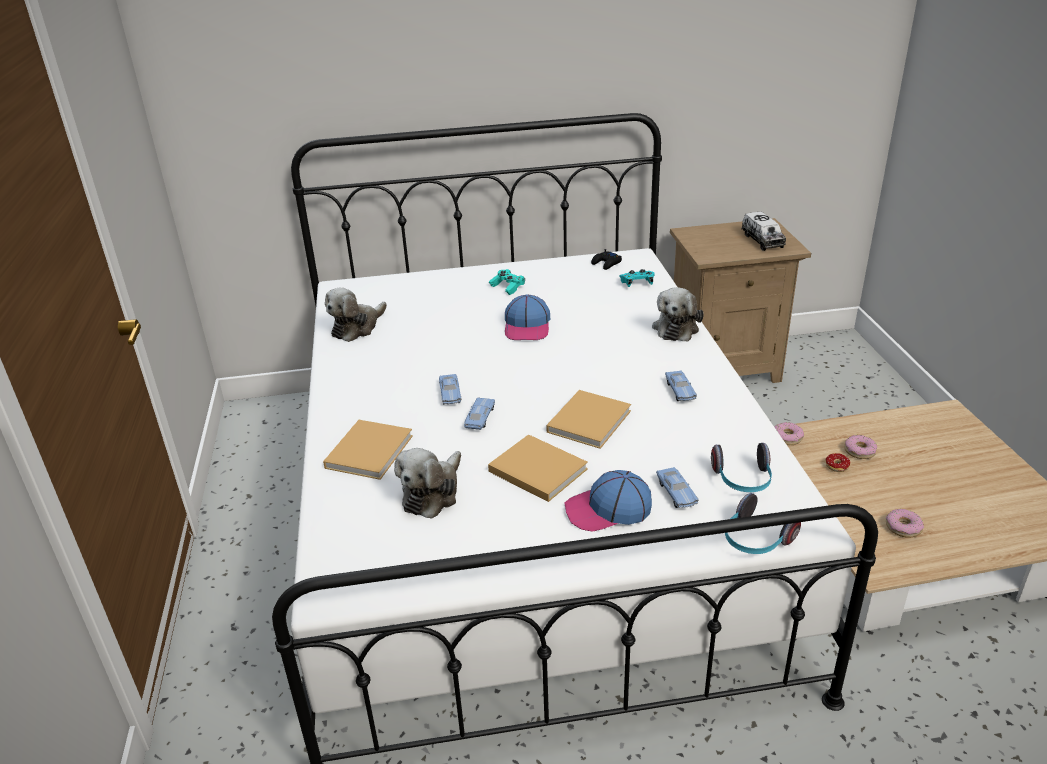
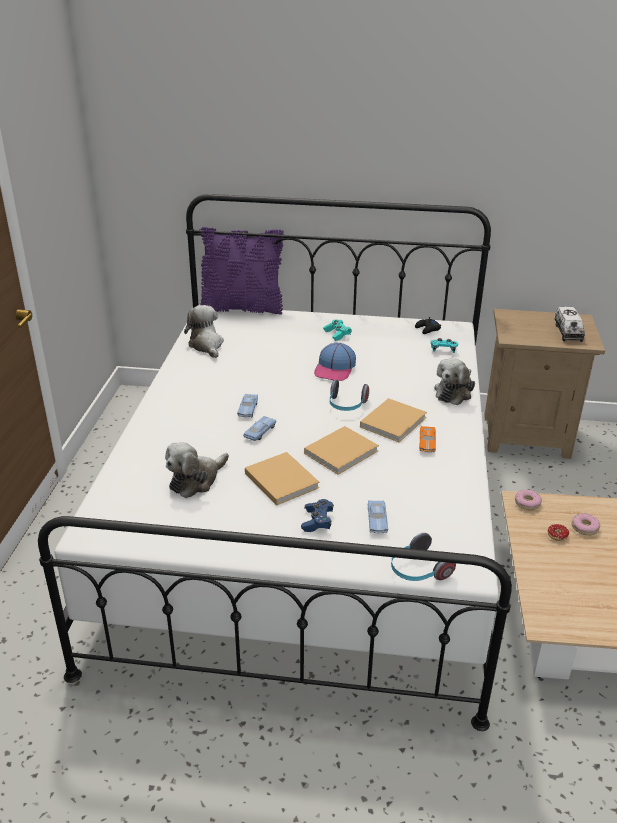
camera: 15 degrees right, 0 degrees up
(357, 327) = (206, 345): plush toy -> plush toy turned 105 degrees clockwise
(370, 450) = (169, 439): beige book -> beige book (394, 421)
(377, 276) = (242, 308): none -> purple pillow
(608, 509) = (317, 521): cap -> blue game controller
(680, 391) = (427, 443): blue toy car -> orange toy car
(742, 480) = (435, 523): headphones -> headphones (346, 405)
(903, 527) = (587, 597): donut -> none

